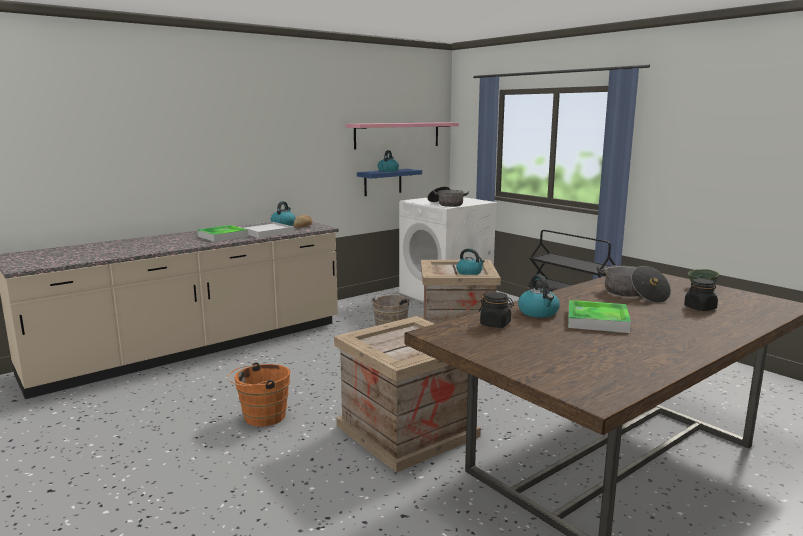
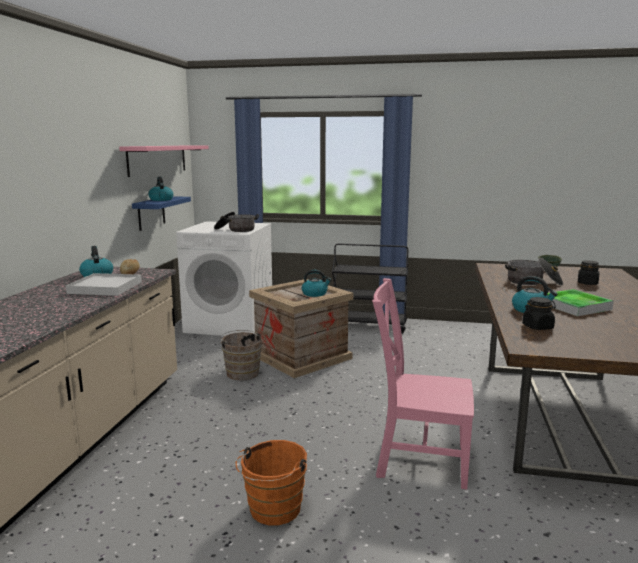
camera: 40 degrees left, 0 degrees up
(223, 236) = (61, 302): tray -> none
(406, 430) = (417, 459): crate -> pink chair

